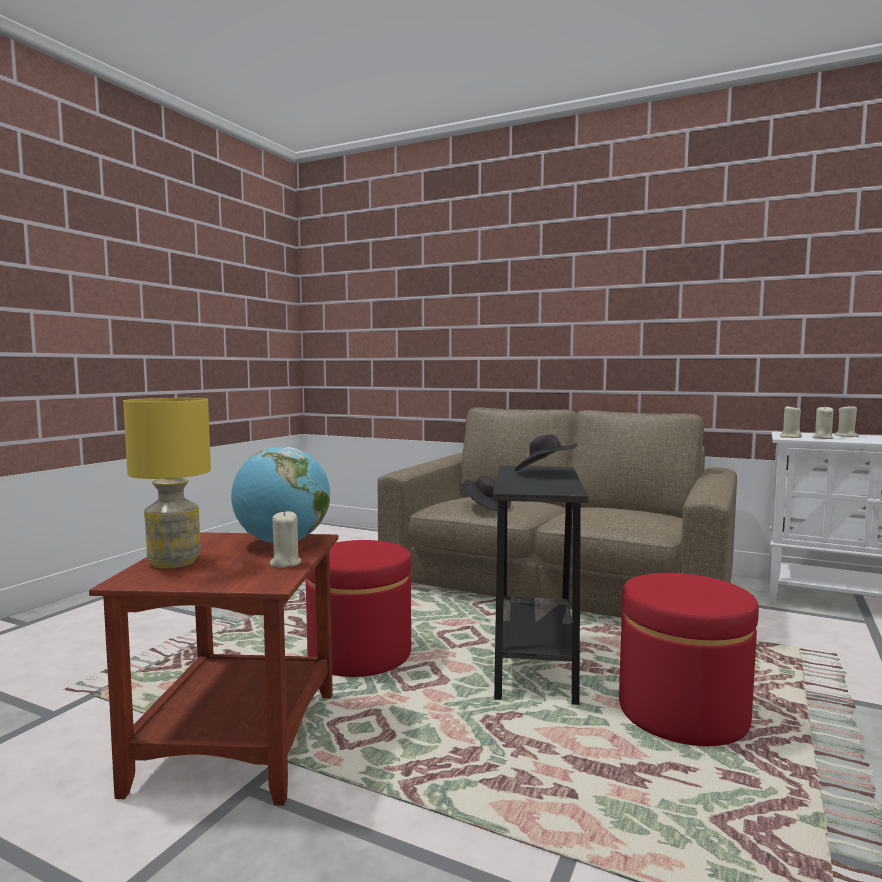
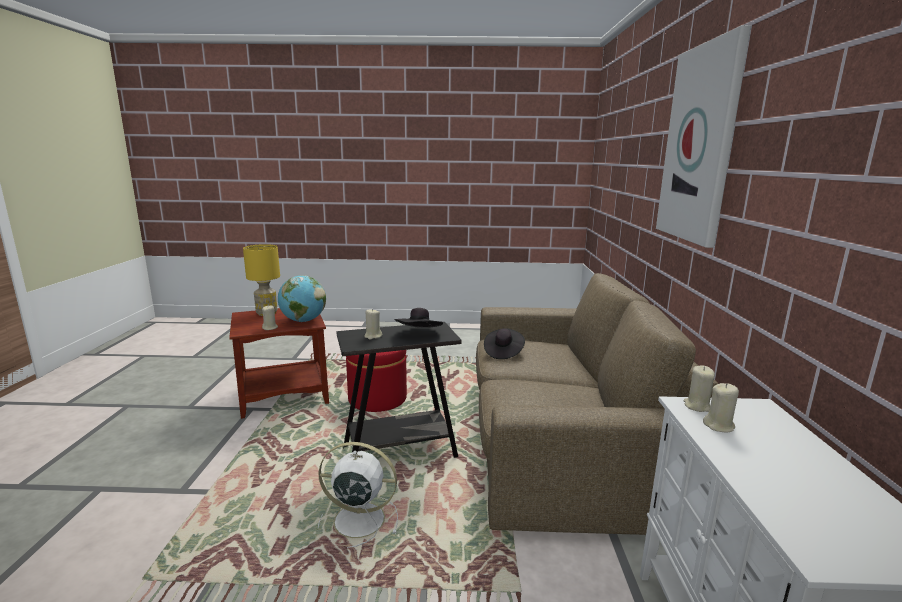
camera: 65 degrees right, 10 degrees up
(597, 266) = (700, 144): none -> picture
(682, 713) = (357, 520): red ottoman -> white fan
(846, 436) = (789, 446): beige candle -> beige candle (373, 336)

